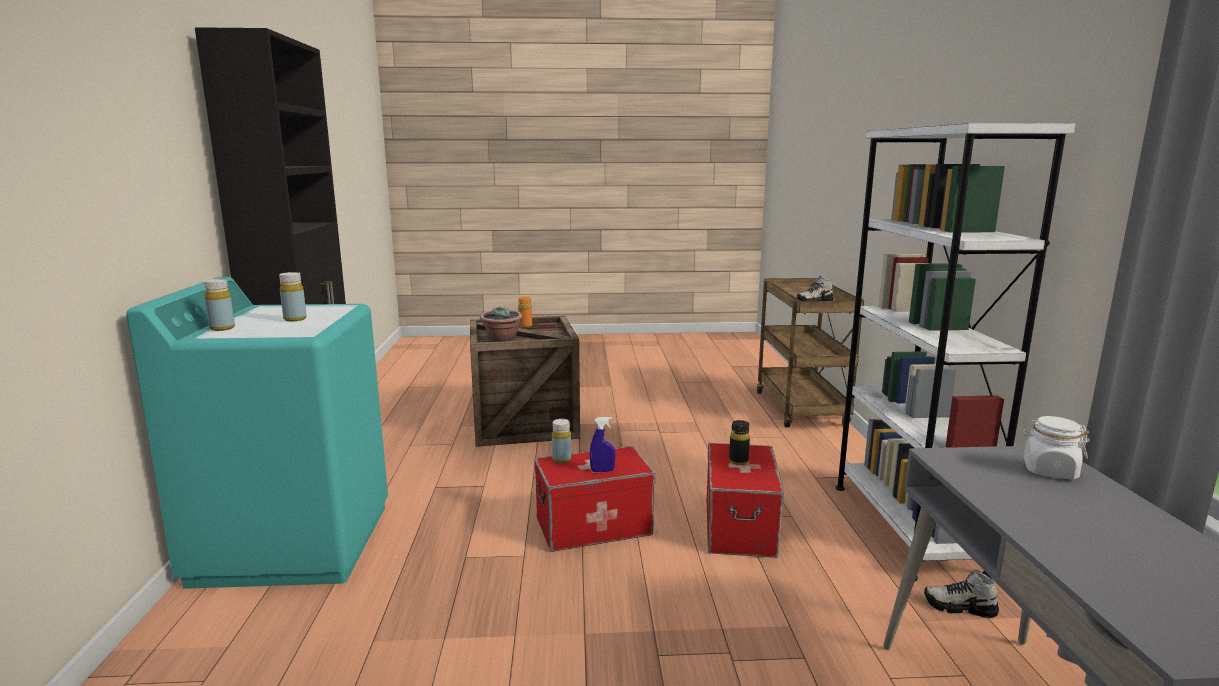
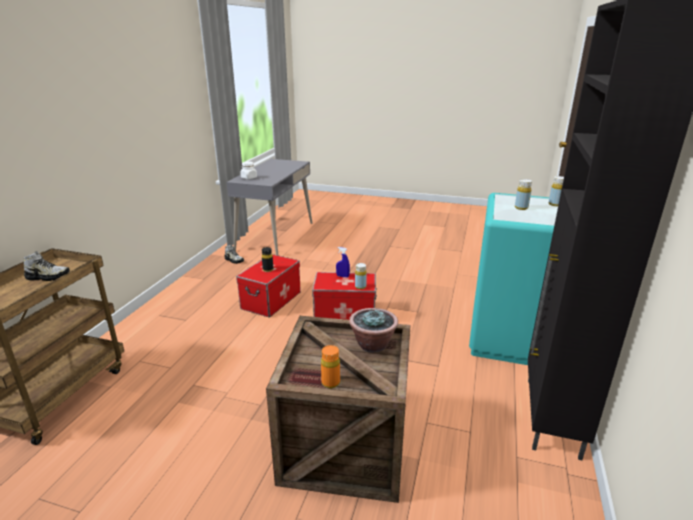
camera: 160 degrees left, 10 degrees up
(905, 527) = (195, 286): white bookcase -> none

